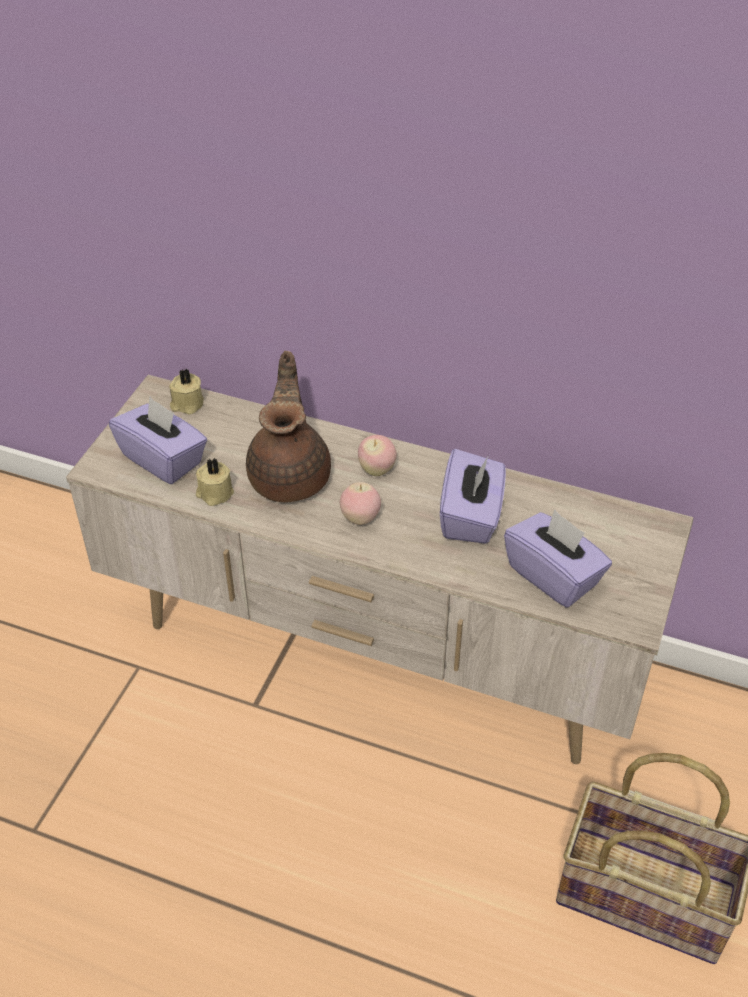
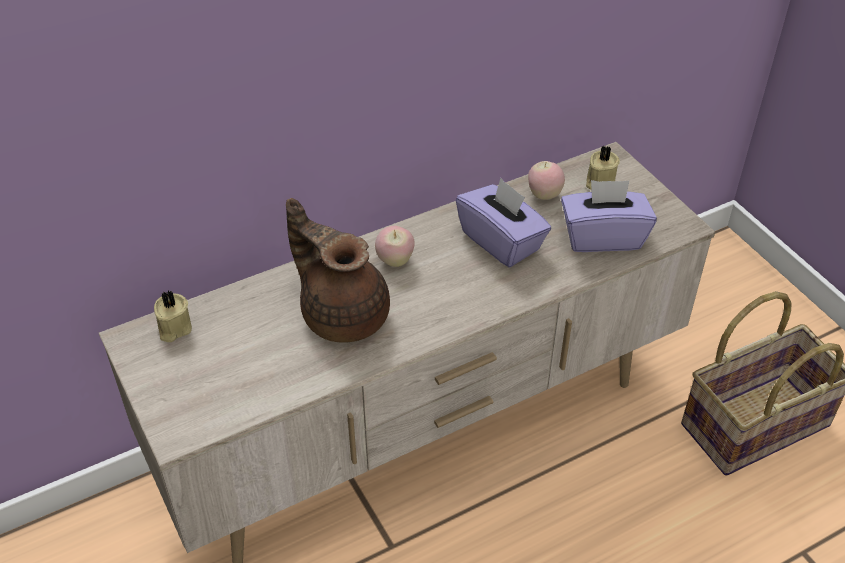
camera: 50 degrees left, 0 degrees up
(163, 459) = (223, 383): purple tissue box -> none
(214, 493) = (306, 372): beige candle -> beige candle (599, 181)
(360, 518) = (437, 301): apple -> apple (544, 195)

